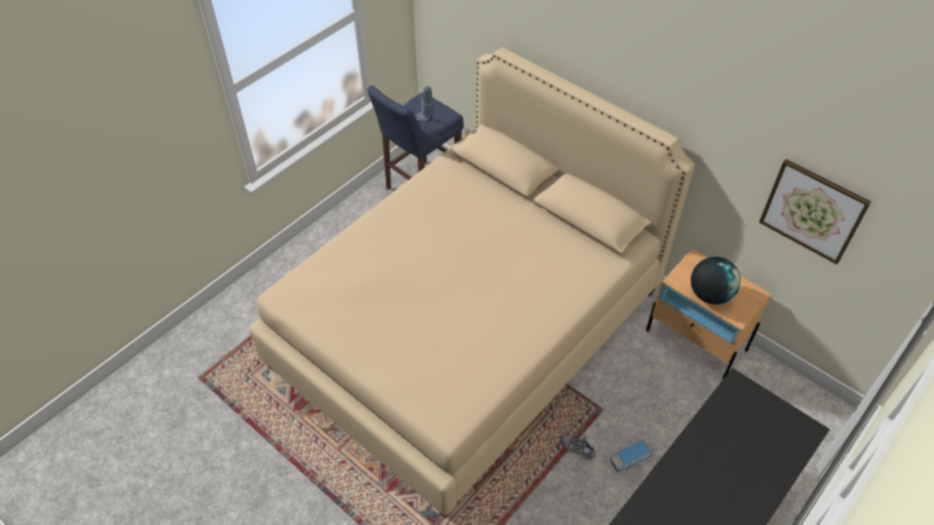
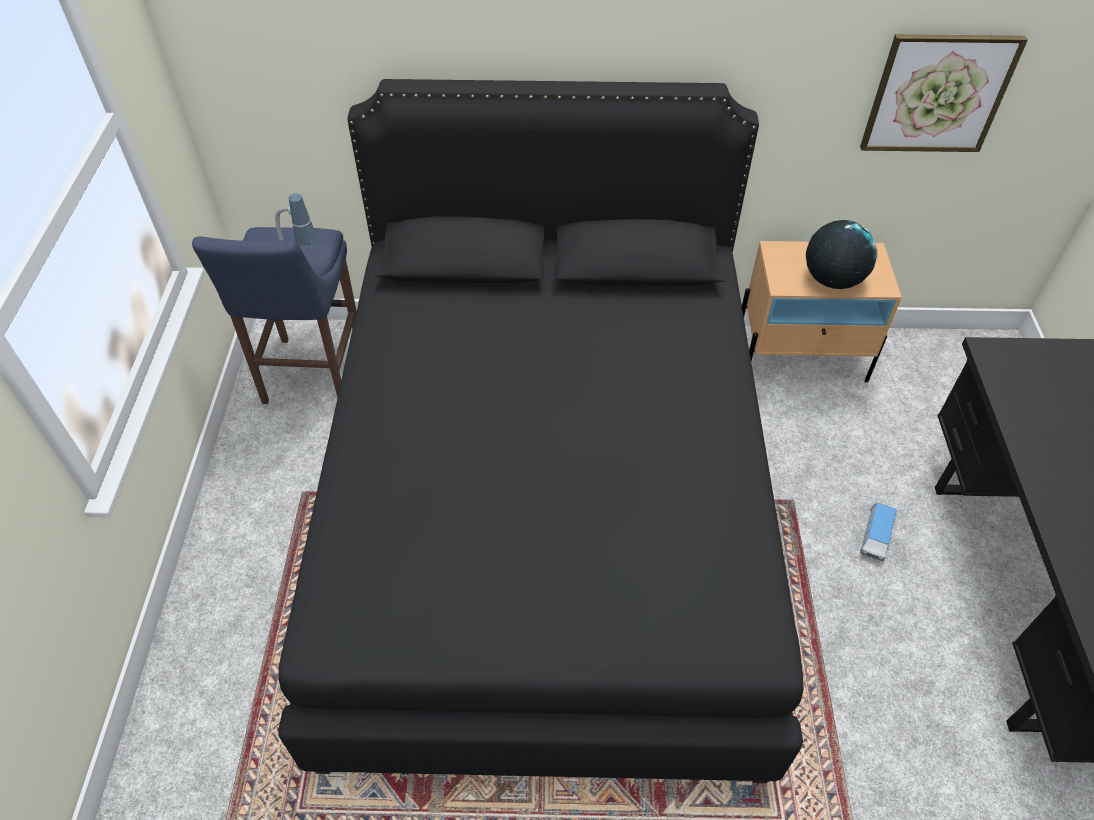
camera: 40 degrees left, 0 degrees up
(467, 328) = (546, 514): beige bed -> black bed
(577, 448) = (814, 568): shoe -> none

